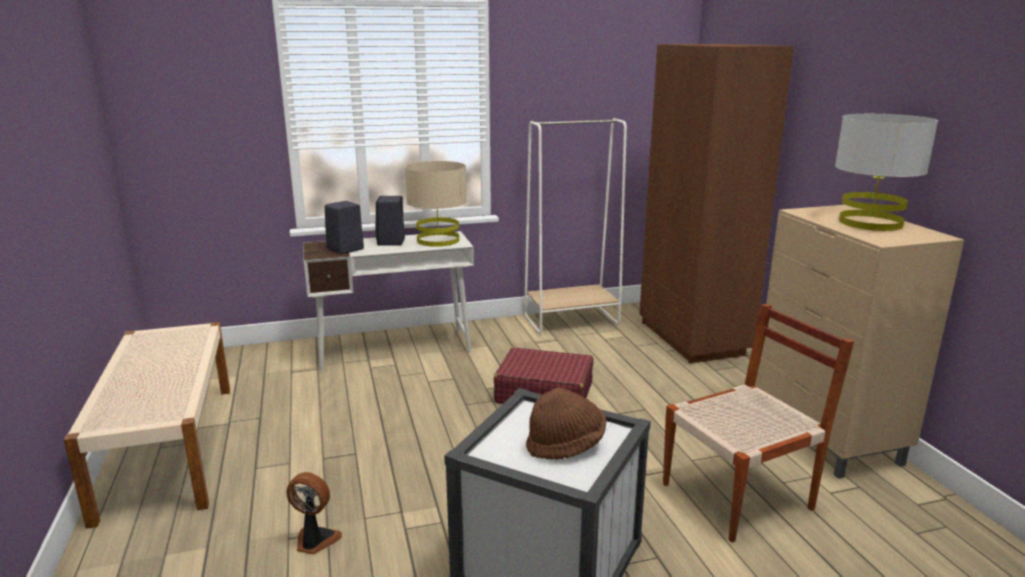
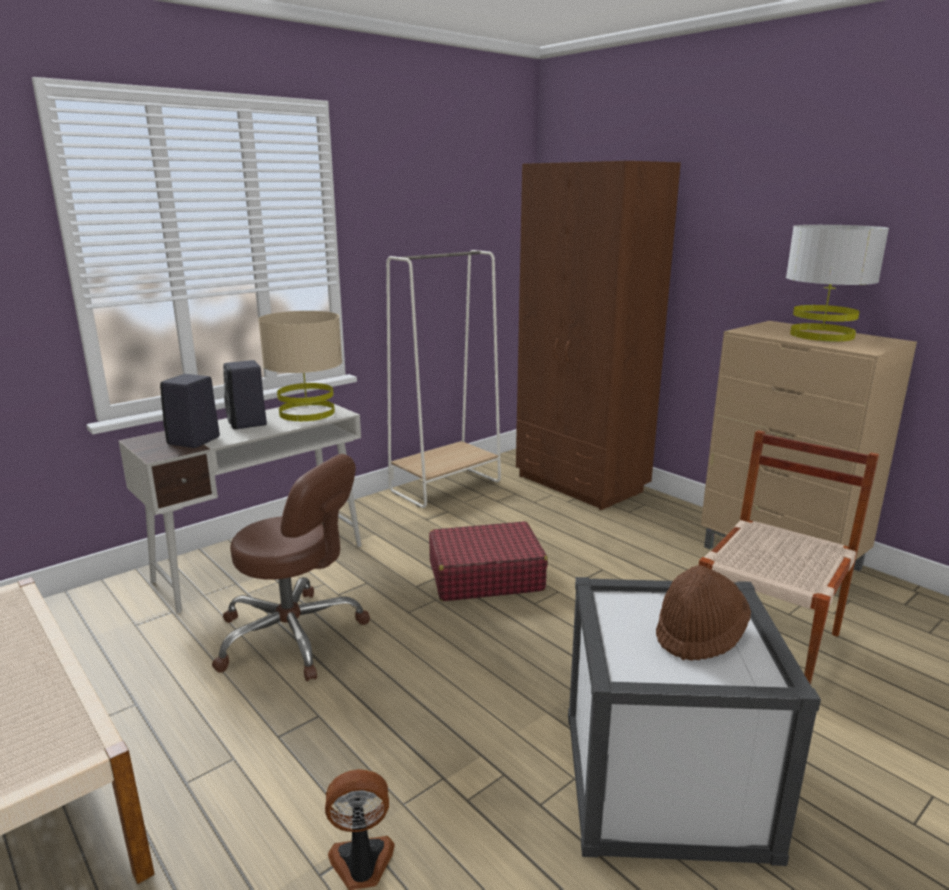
camera: 25 degrees left, 0 degrees up
(379, 403) = (297, 638): none -> brown office chair

